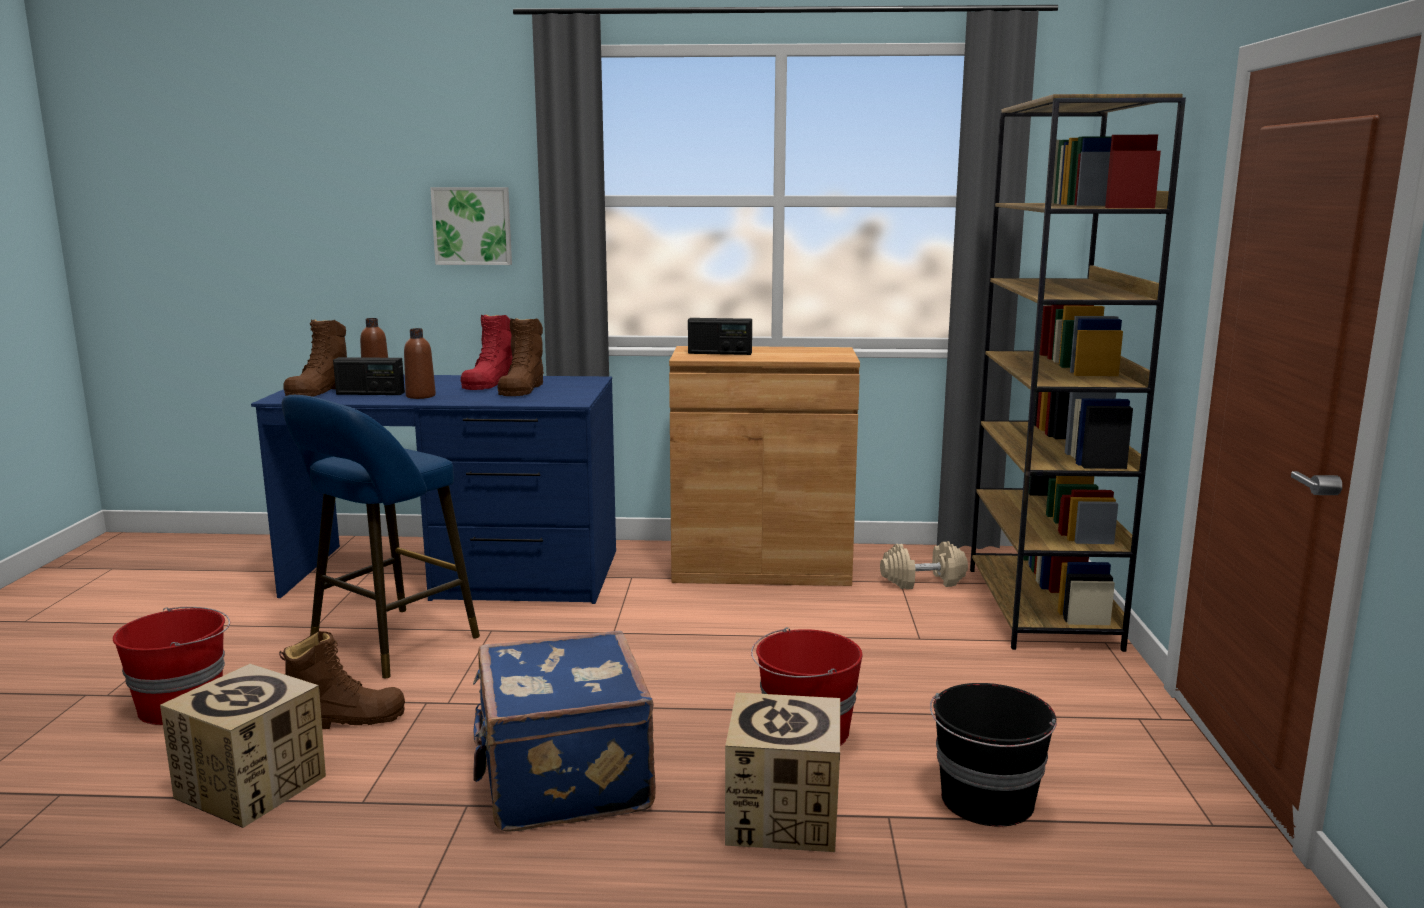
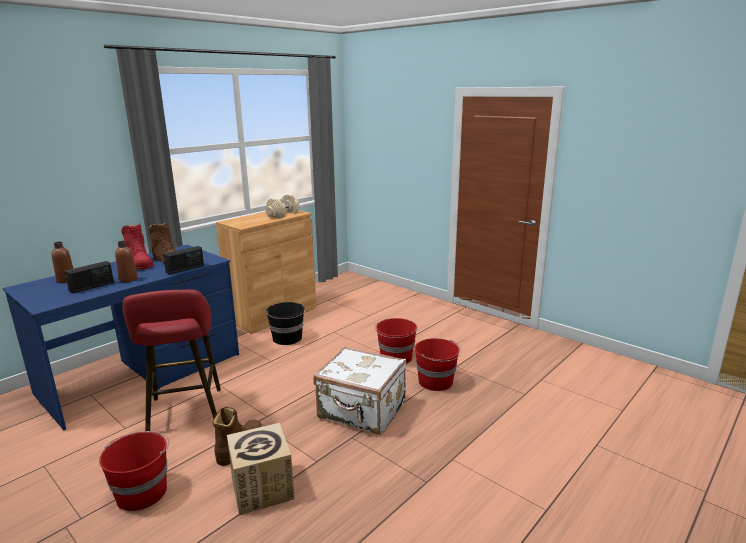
camera: 50 degrees left, 5 degrees up
(320, 390) = (51, 295): brown boot -> none
(387, 645) = (185, 414): blue stool -> red stool
(472, 226) = (85, 174): picture -> none
(561, 779) = (362, 411): blue suitcase -> white suitcase
(720, 353) = (249, 221): radio -> radio (185, 269)
(783, 817) = (436, 382): cardboard box -> red bucket
(923, 581) = (334, 297): beige dumbbell -> beige dumbbell (283, 214)
(987, 801) = (467, 350): black bucket -> black bucket (287, 338)
(1042, 607) = (381, 291): brown bookcase -> none

